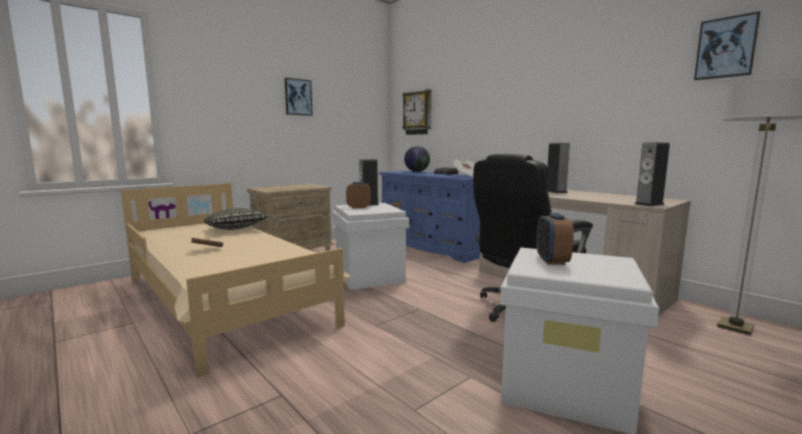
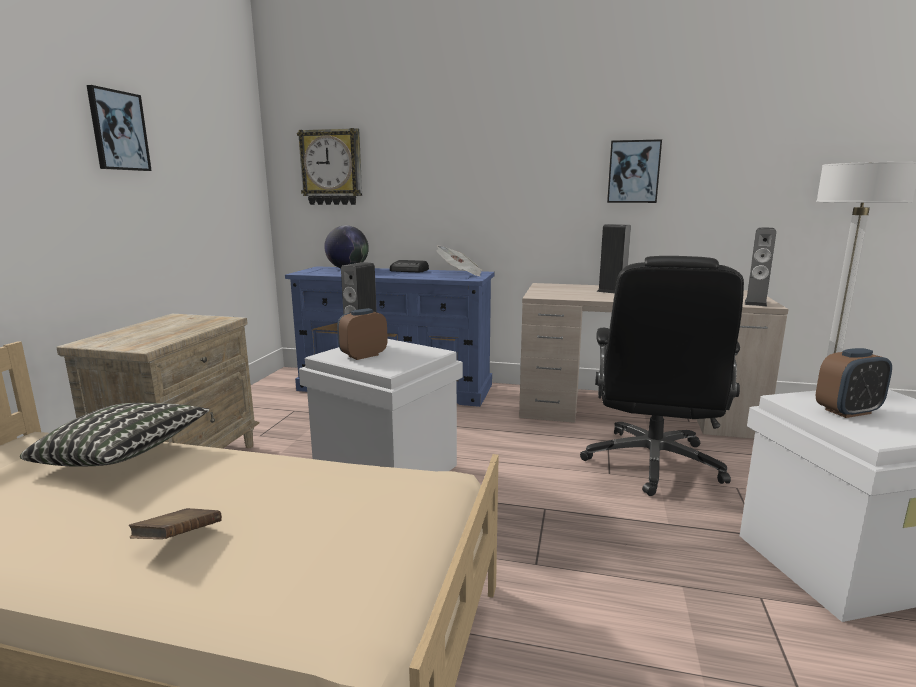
camera: 35 degrees left, 5 degrees up
(552, 260) = (848, 411): alarm clock -> alarm clock turned 75 degrees counterclockwise
(726, 48) = (796, 115): picture -> picture (633, 172)

